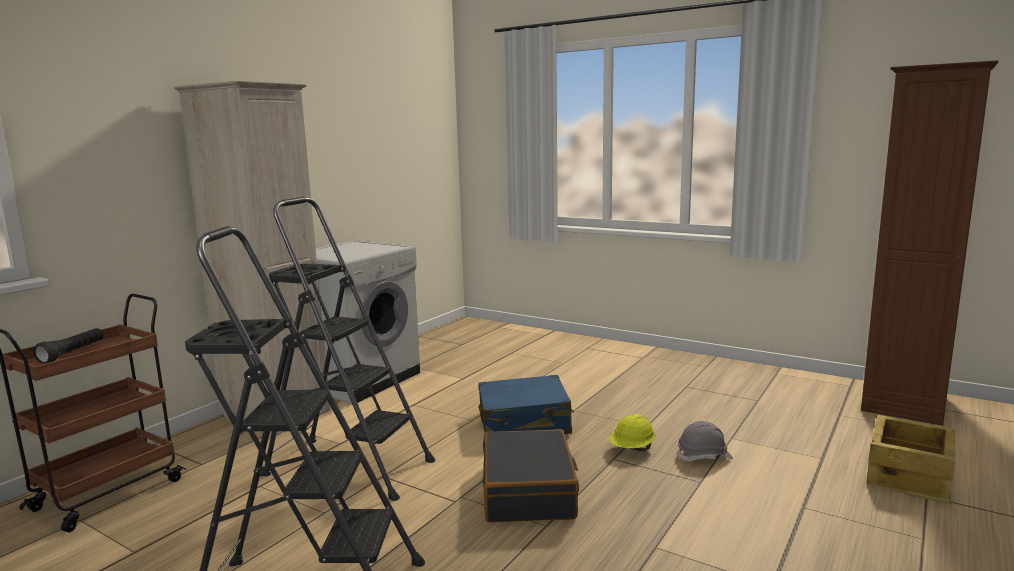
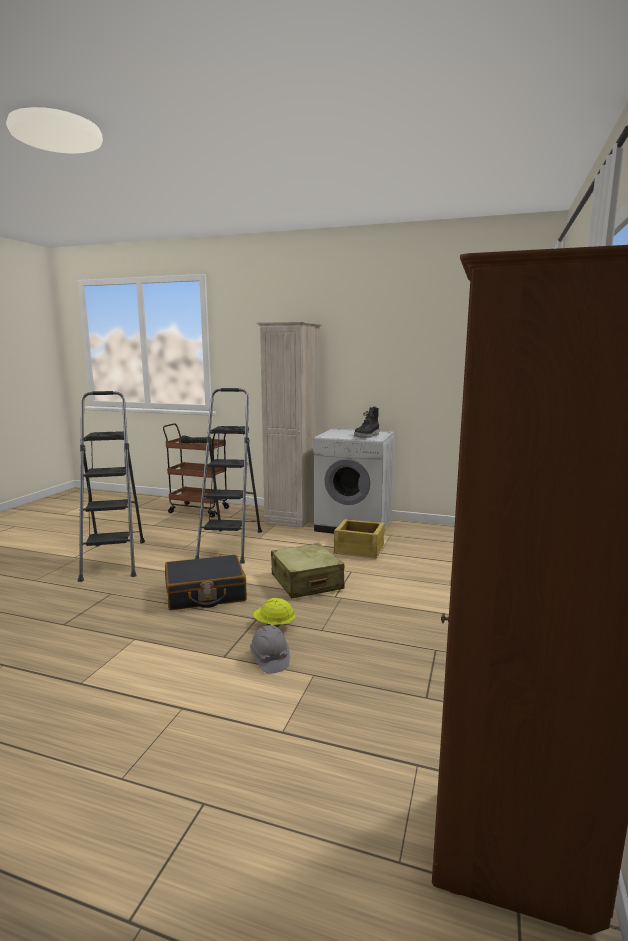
camera: 75 degrees right, 0 degrees up
(375, 247) = (367, 436): none -> black boot
(524, 424) = (306, 582): blue suitcase -> beige suitcase
(909, 477) = (248, 798): crate -> crate (359, 550)

